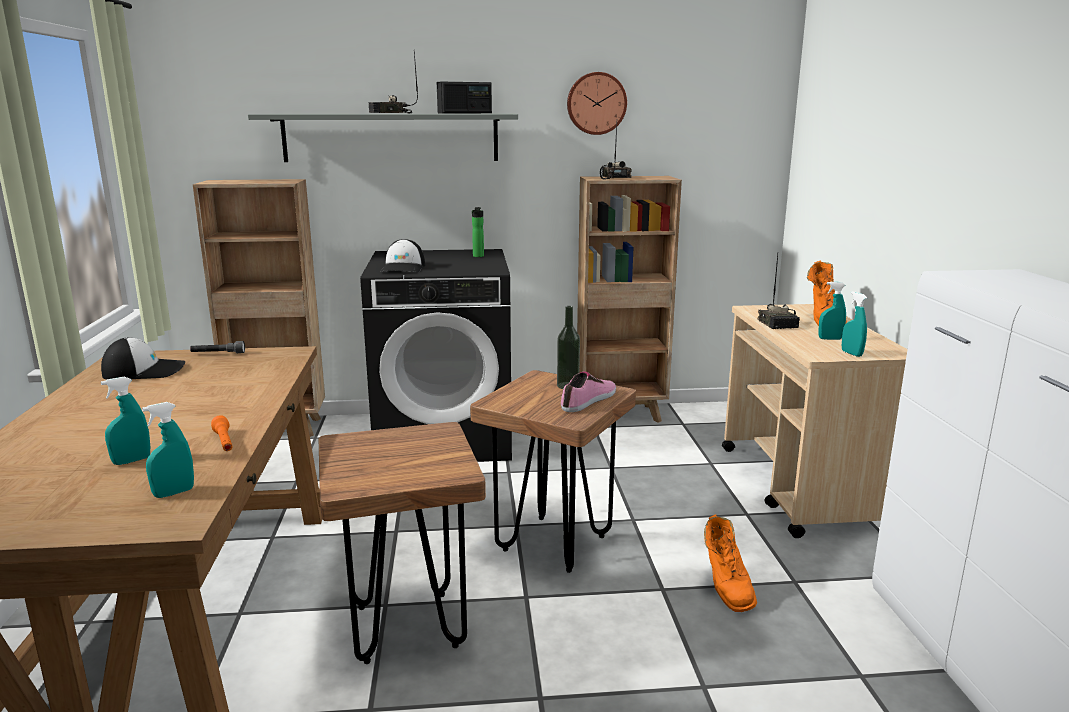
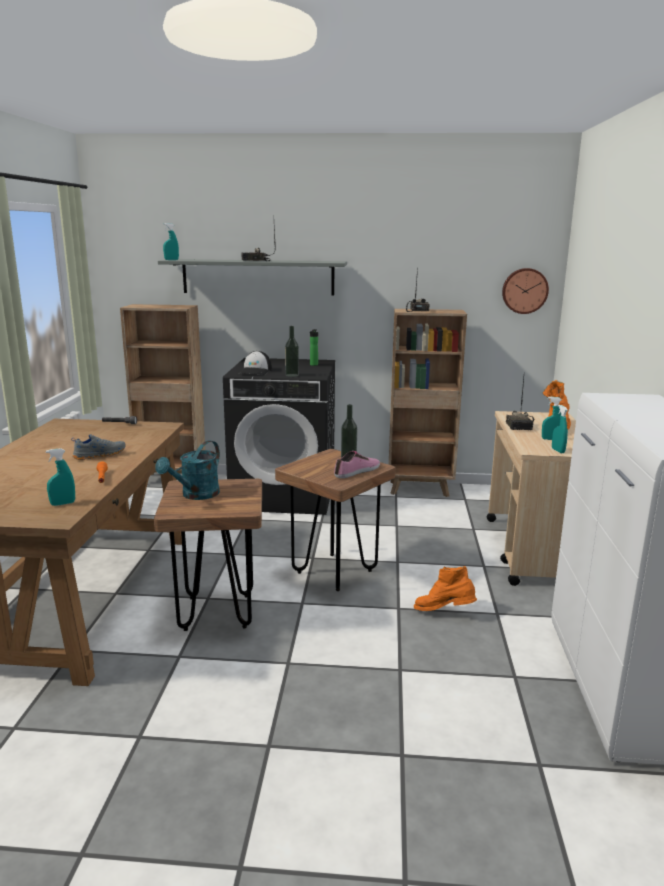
camera: 10 degrees right, 0 degrees up
(131, 461) = (45, 484): turquoise spray bottle -> turquoise spray bottle (171, 260)
(145, 371) = (71, 432): cap -> none
(205, 405) = (99, 455): none -> grey shoe
(371, 456) = (195, 495): none -> turquoise watering can
(458, 271) = (292, 375): none -> bottle
(465, 113) = (309, 261): radio -> none
(596, 103) = (408, 254): wall clock -> wall clock (524, 290)
(726, 589) = (444, 613): orange boot -> orange boot turned 105 degrees clockwise

